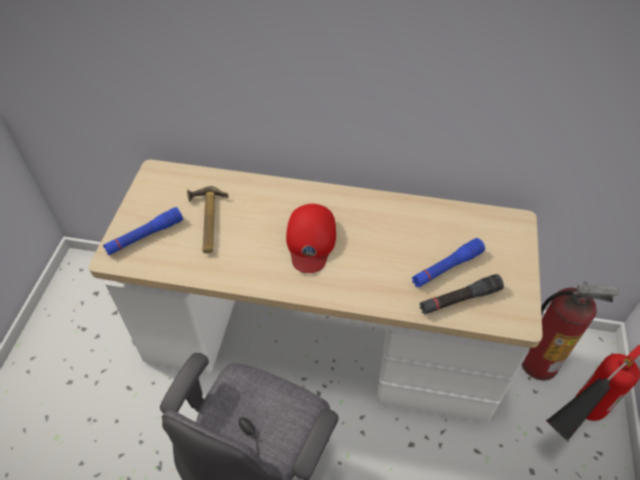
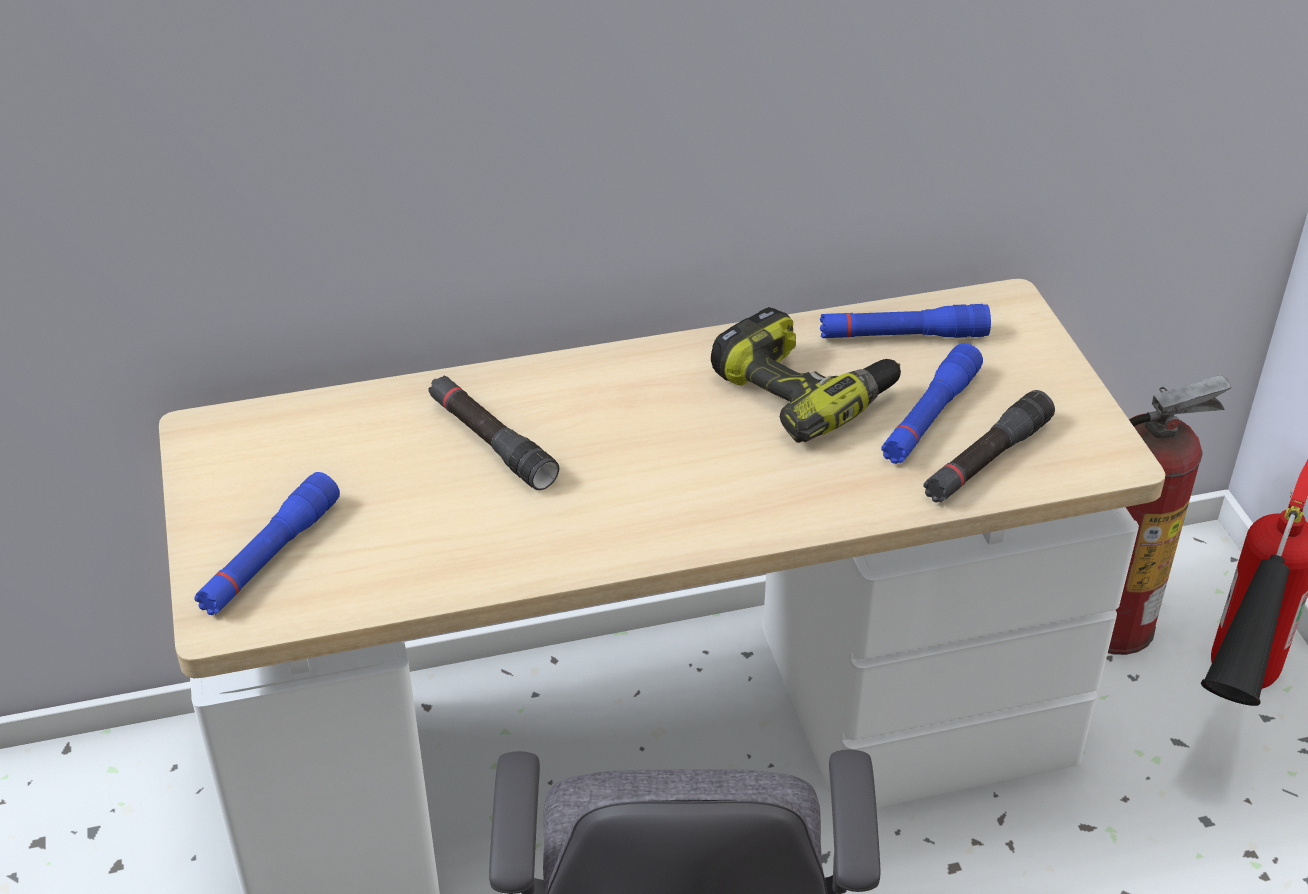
camera: 25 degrees left, 10 degrees down
(206, 222) = (389, 489): hammer -> none
(256, 215) = (491, 442): none -> black flashlight
(310, 241) = (637, 453): red cap -> none
(399, 235) = (804, 390): none -> power drill
(459, 222) = (902, 336): none -> blue flashlight

